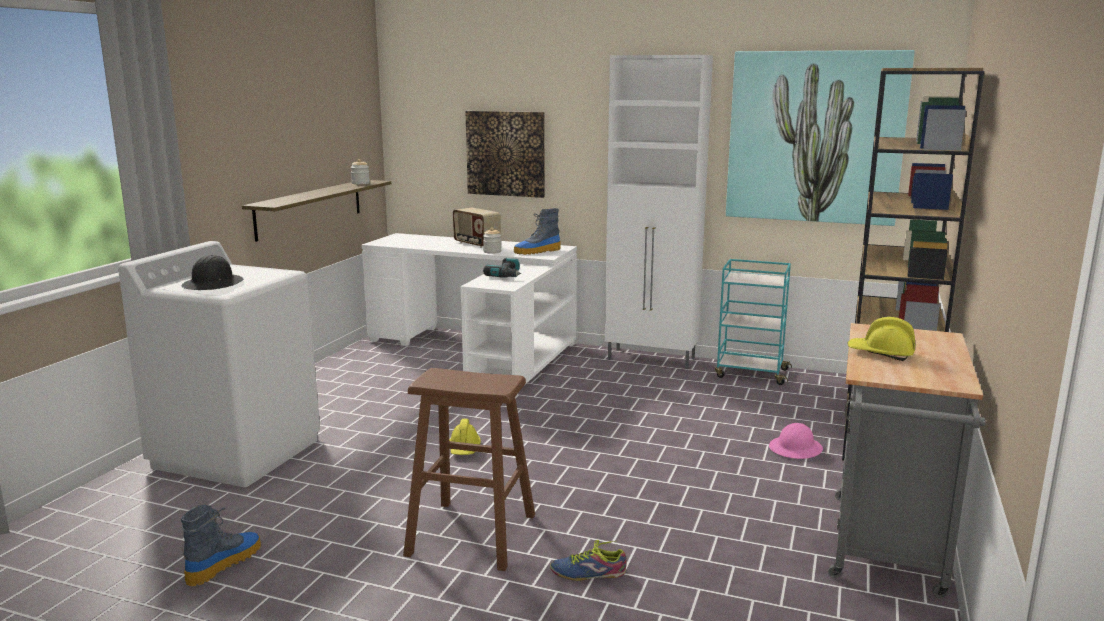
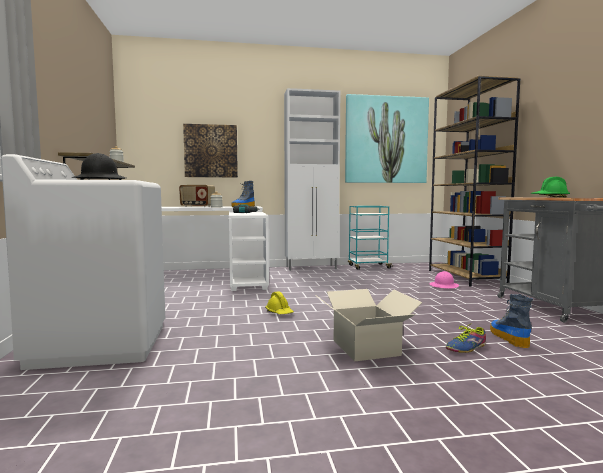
camera: 30 degrees left, 10 degrees down
(224, 563) = (207, 412): boot -> boot (508, 337)
(472, 534) = (366, 347): brown stool -> cardboard box
(881, 353) = (549, 197): yellow hard hat -> green hard hat

